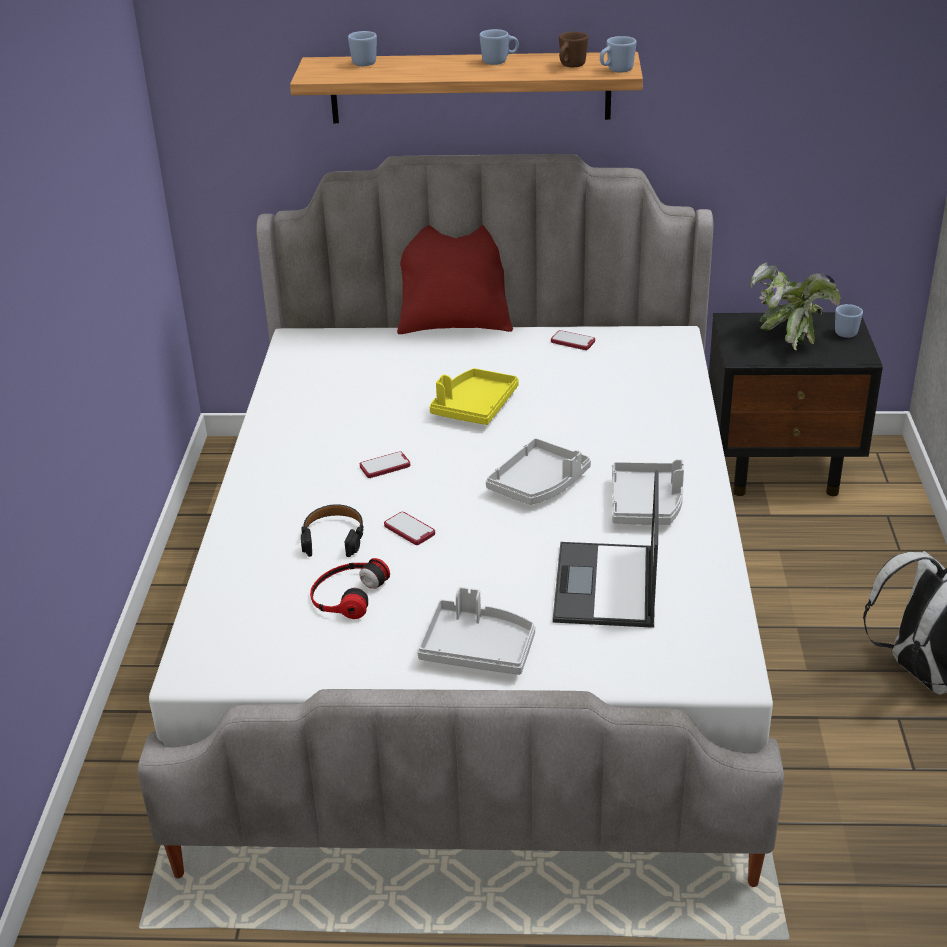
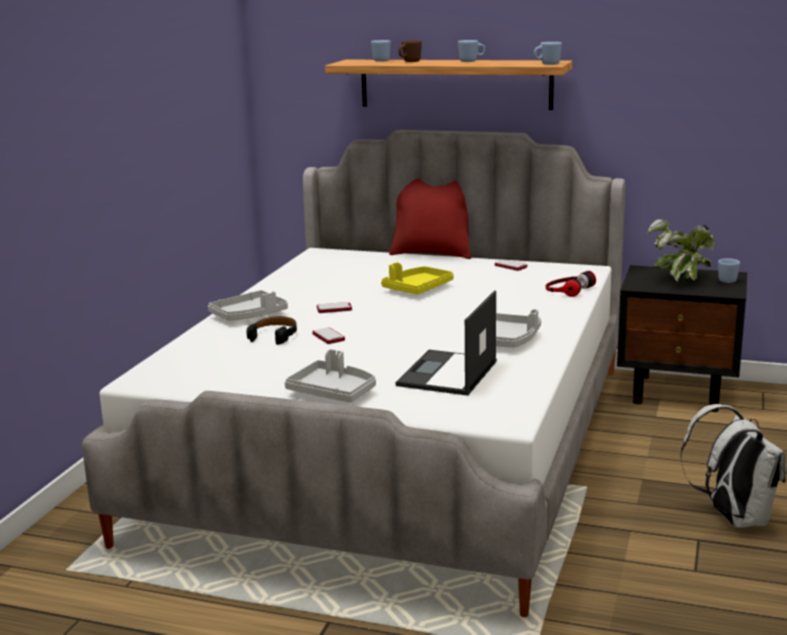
camera: 15 degrees right, 15 degrees down
(346, 594) = (263, 360): headphones -> headphones (567, 289)
(539, 484) = (436, 325): grey tray -> grey tray (249, 316)
(570, 66) = (517, 63): brown mug -> brown mug (409, 62)

